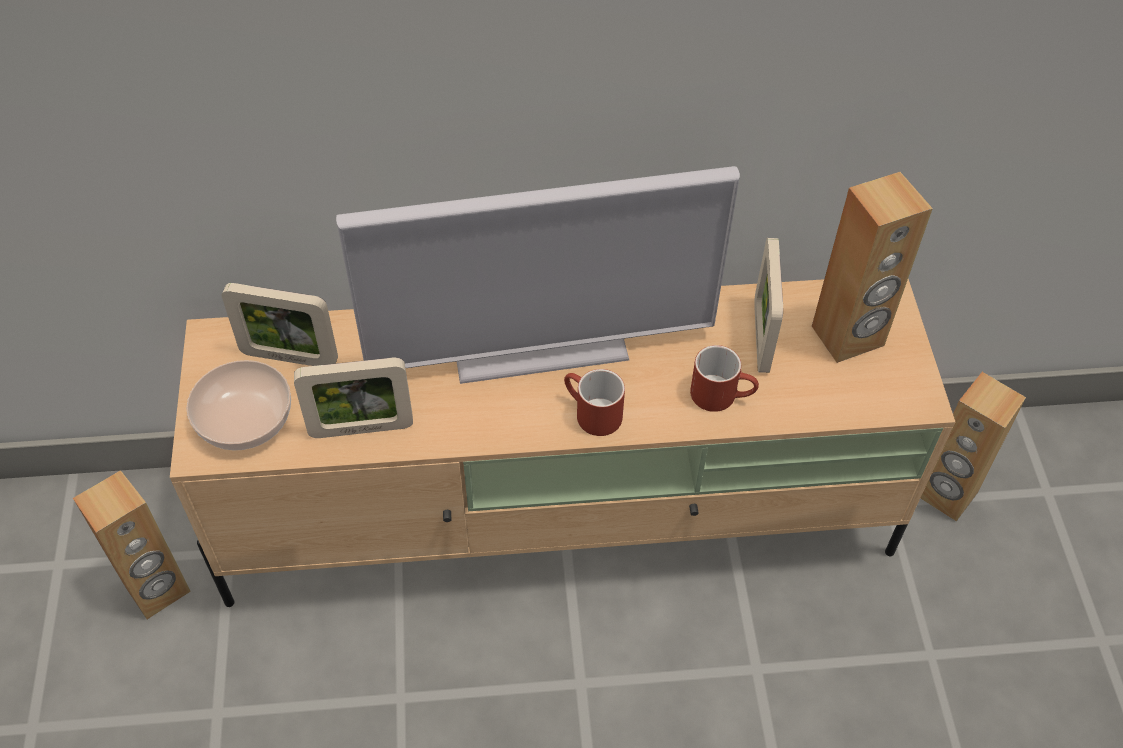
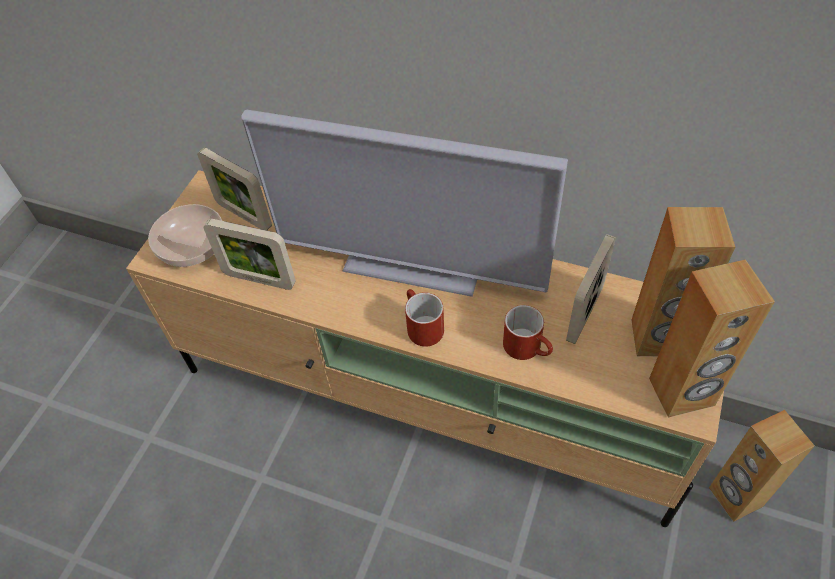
camera: 30 degrees right, 0 degrees up
(158, 590) = (159, 345): brown speaker -> brown speaker (682, 392)

